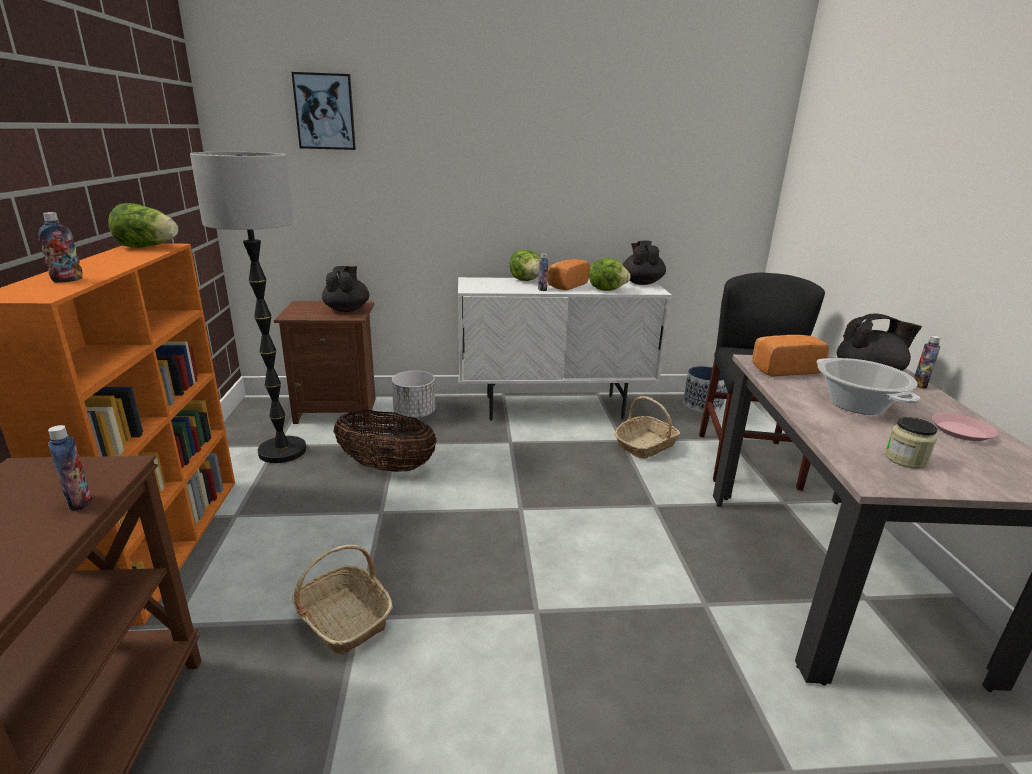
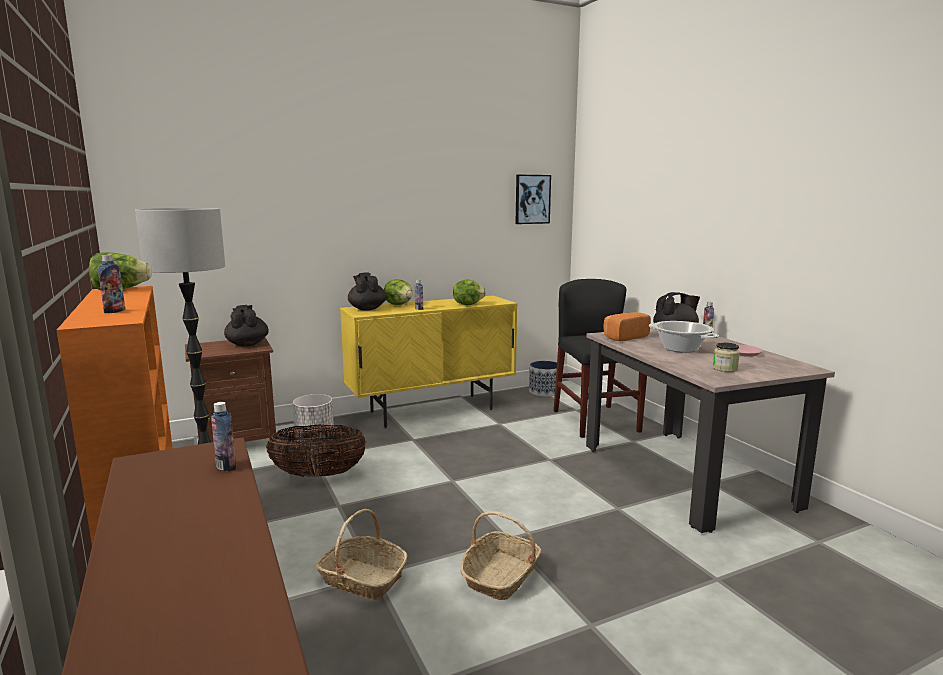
camera: 20 degrees left, 10 degrees down
(325, 112) = (216, 174): picture -> picture (532, 199)
(554, 407) = (432, 410): white cabinet -> yellow cabinet
(566, 285) = (434, 304): bread -> none
(641, 283) = (488, 298): black teapot -> black teapot (367, 309)
(645, 445) = (519, 424): basket -> basket (501, 576)

